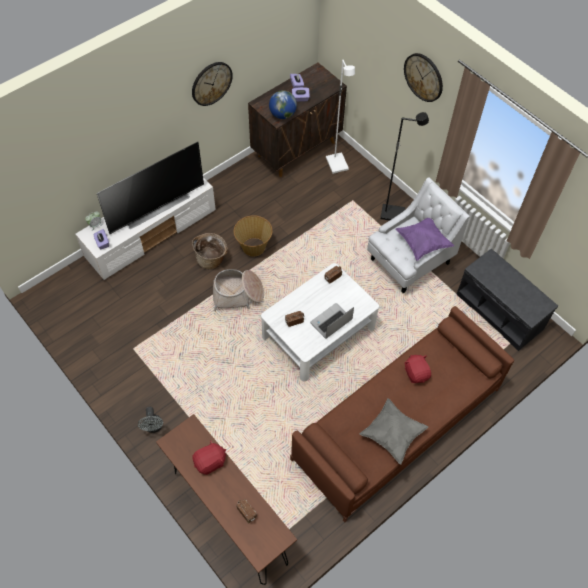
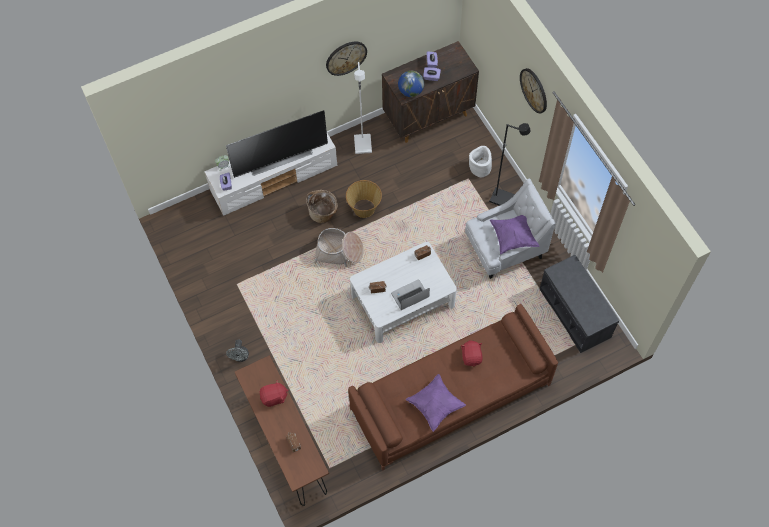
camera: 15 degrees right, 5 degrees up
(337, 164) = (464, 138): white floor lamp -> white floor lamp (363, 145)
(361, 189) = (480, 168): none -> white planter
(392, 435) = (435, 405): grey pillow -> purple pillow

